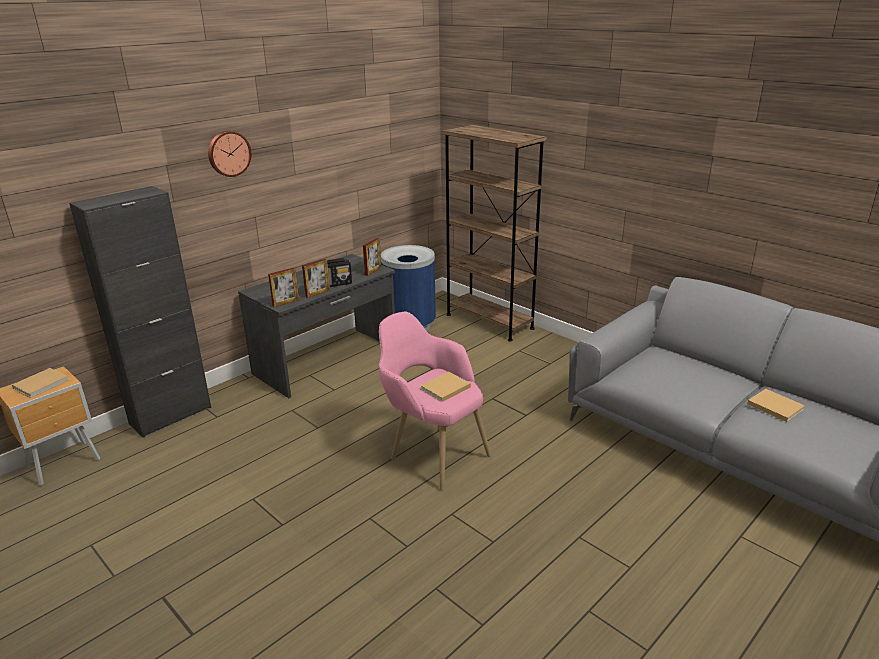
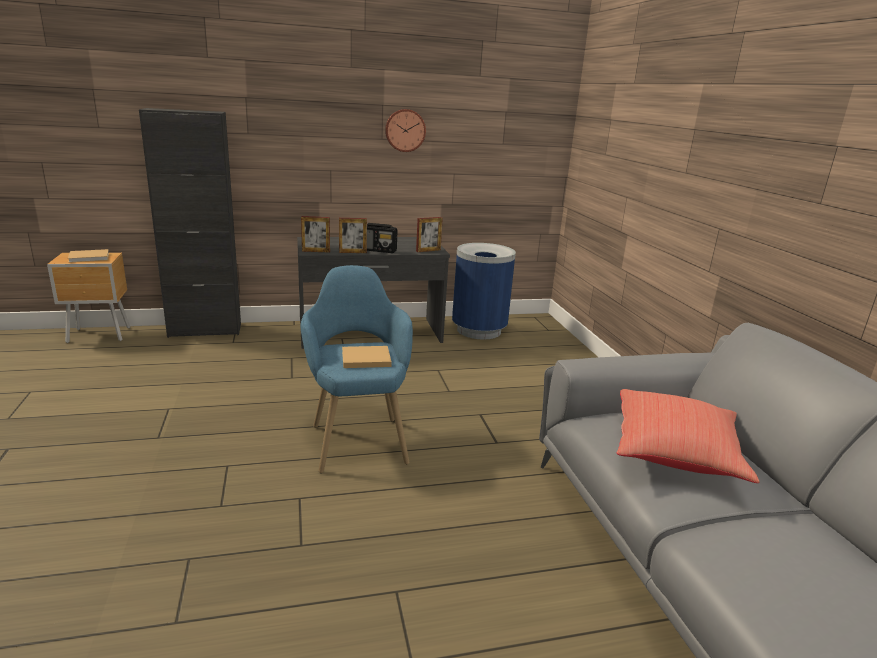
camera: 30 degrees right, 5 degrees down
(228, 153) = (310, 100): wall clock -> wall clock (405, 130)
(431, 452) = (357, 436): pink armchair -> blue armchair
(489, 321) = (564, 350): brown bookcase -> none
(686, 379) = (675, 454): none -> red pillow
(773, 406) = (783, 539): beige book -> none

